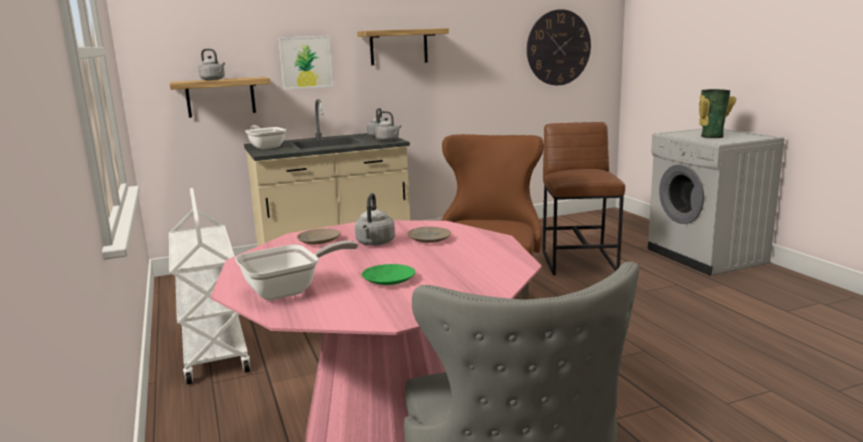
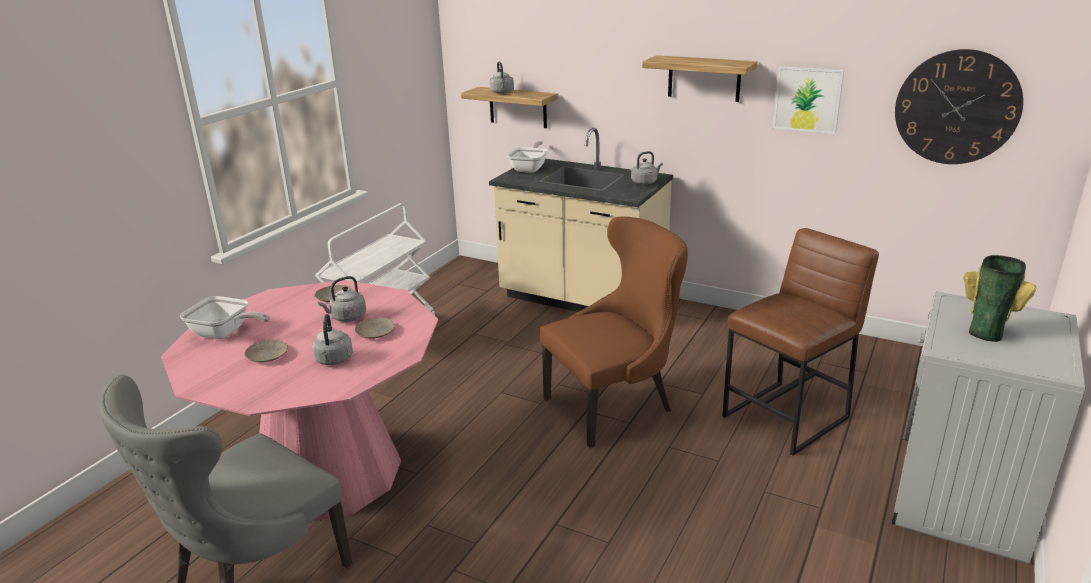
camera: 50 degrees right, 10 degrees up
(305, 62) = (598, 83): picture -> picture (807, 99)
(388, 140) = (629, 193): grey kettle -> grey kettle (334, 360)
(388, 280) = (267, 355): green plate -> beige plate

